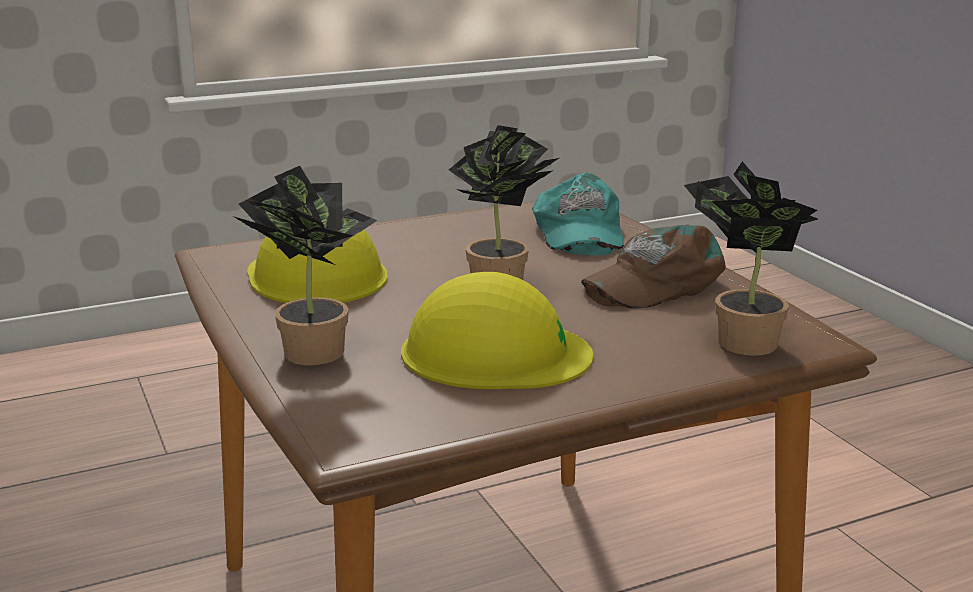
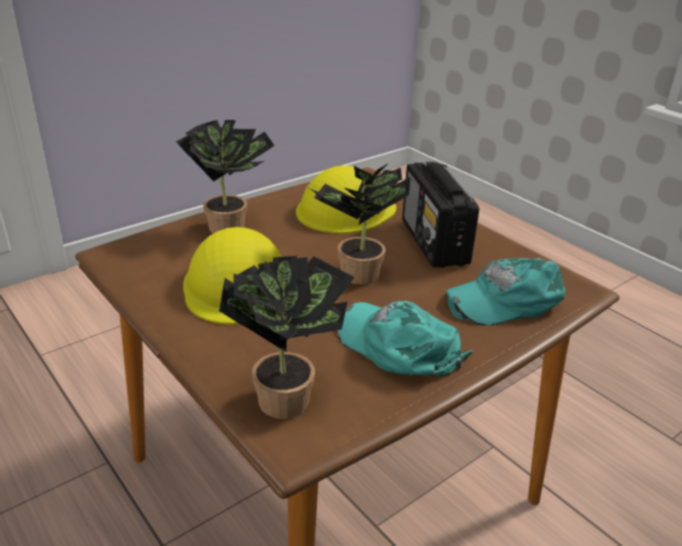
camera: 75 degrees right, 10 degrees up
(441, 242) = (434, 243): none -> radio
(654, 283) = (399, 346): brown cap -> turquoise cap

